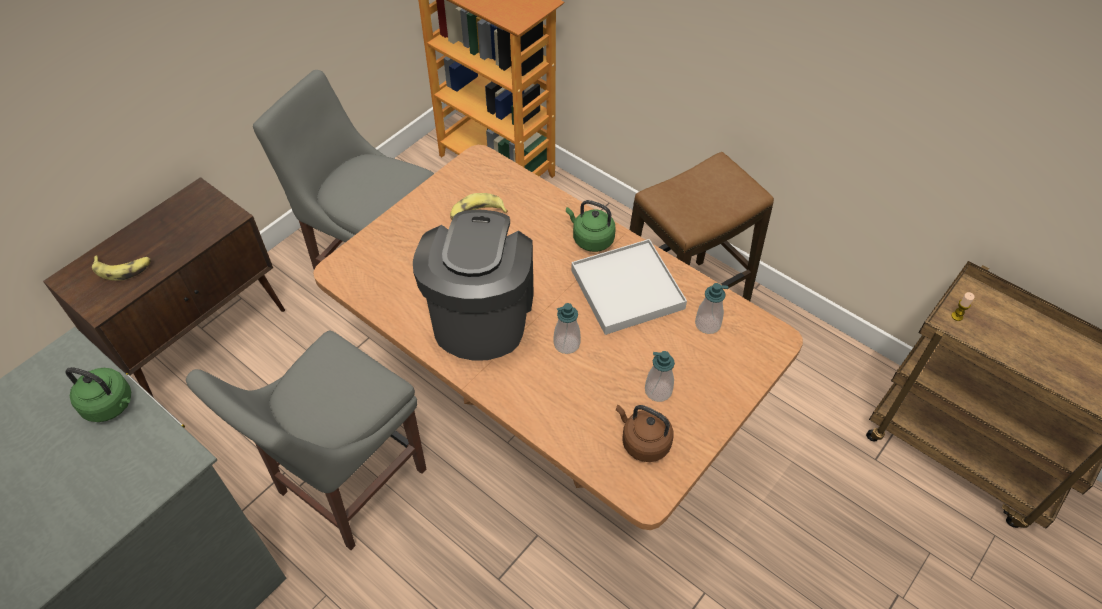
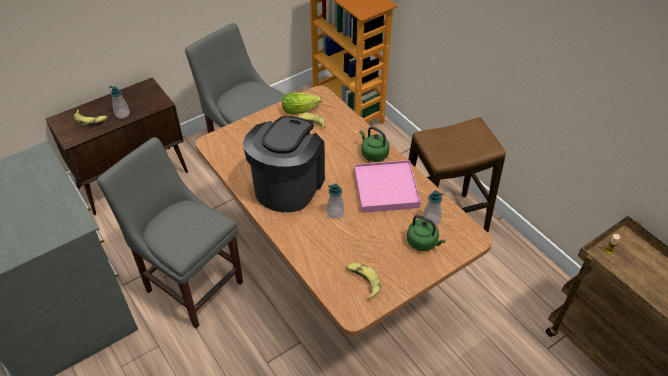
camera: 15 degrees right, 5 degrees down
(111, 405) = (51, 186): green kettle -> green kettle (423, 242)
(346, 485) = (191, 283): grey chair -> grey chair turned 75 degrees clockwise
(461, 189) = (302, 109): none -> lettuce
(627, 290) = (385, 188): white tray -> pink tray
(643, 442) = (363, 281): brown kettle -> banana
(658, 391) = (384, 253): soap dispenser -> soap dispenser (122, 114)

